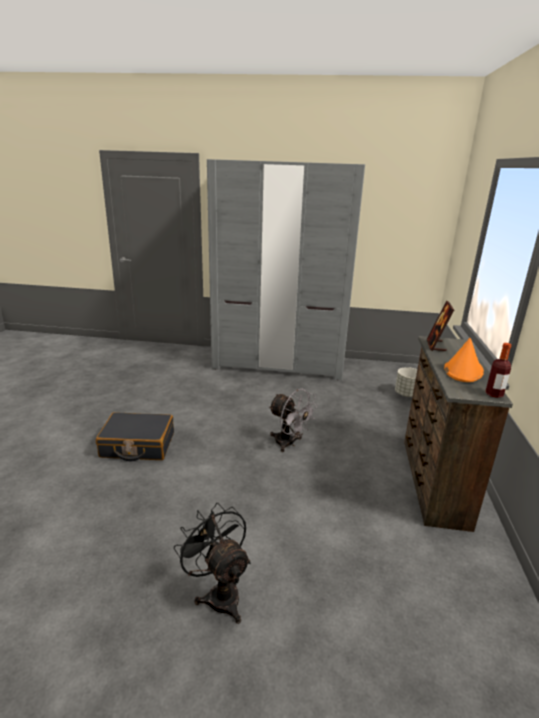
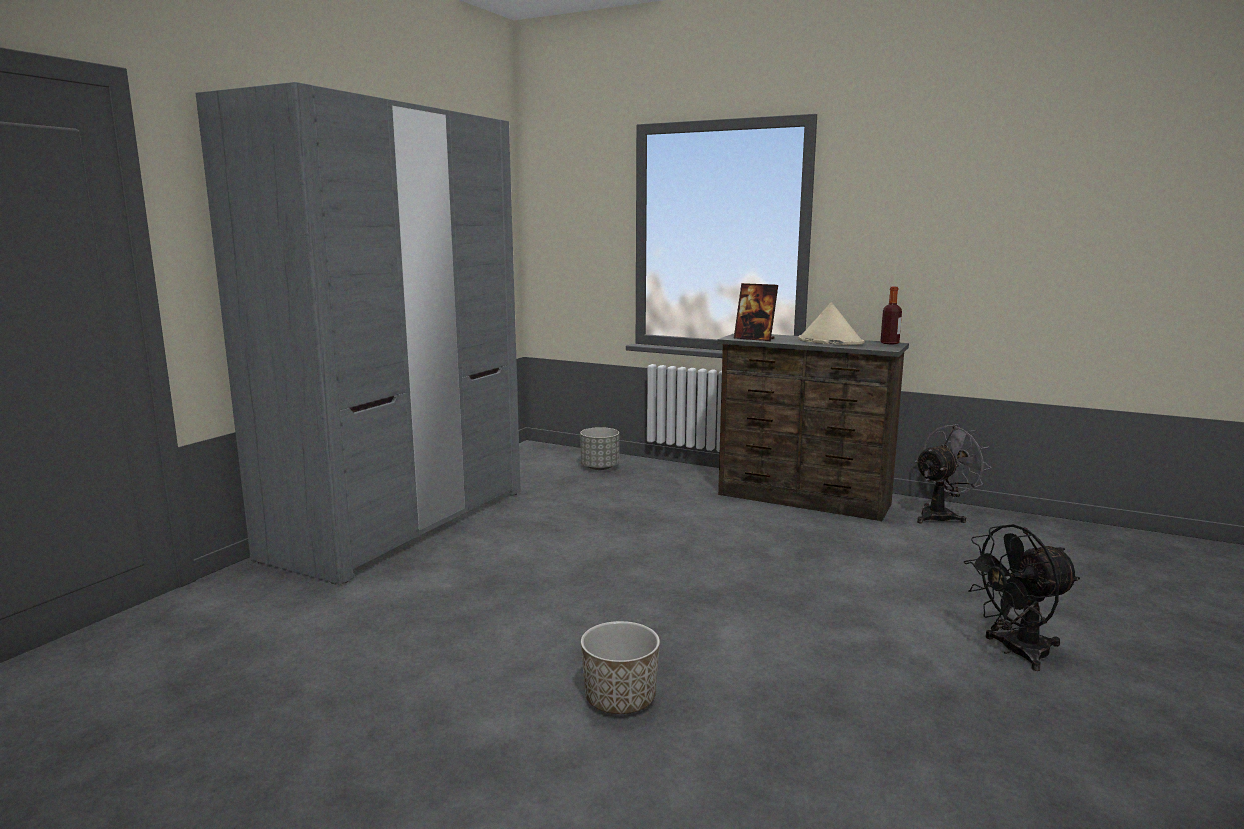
camera: 70 degrees left, 10 degrees down
(137, 445) = (620, 699): black suitcase -> planter
(289, 443) = (688, 558): grey fan -> grey fan (942, 516)
(463, 370) = (829, 341): orange hat -> beige hat

